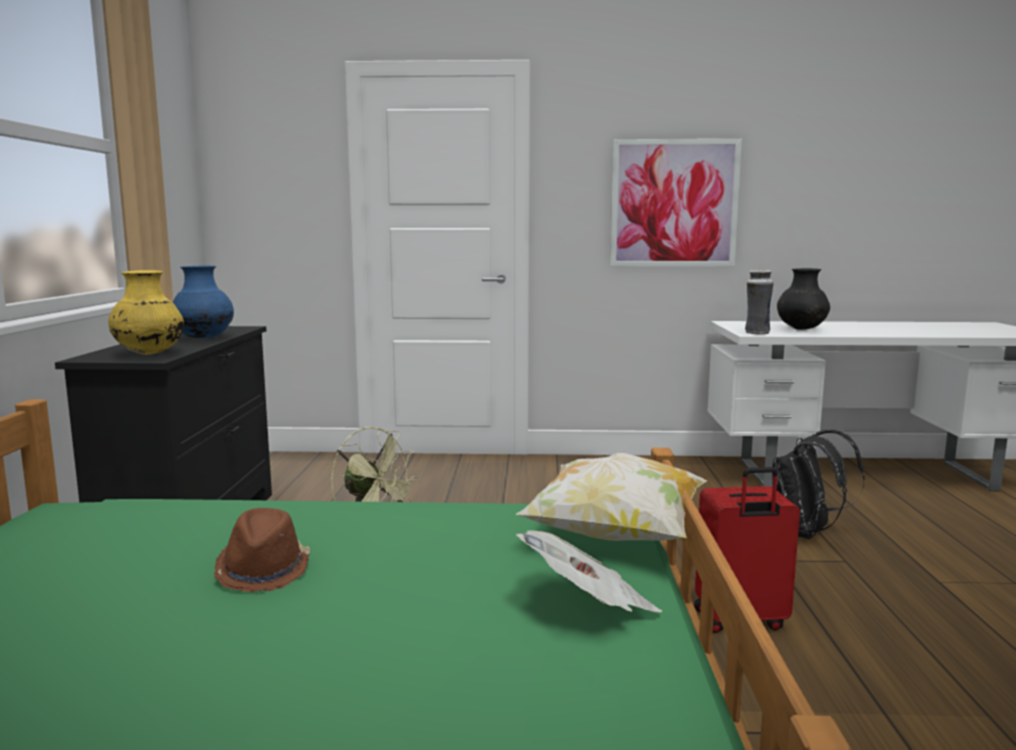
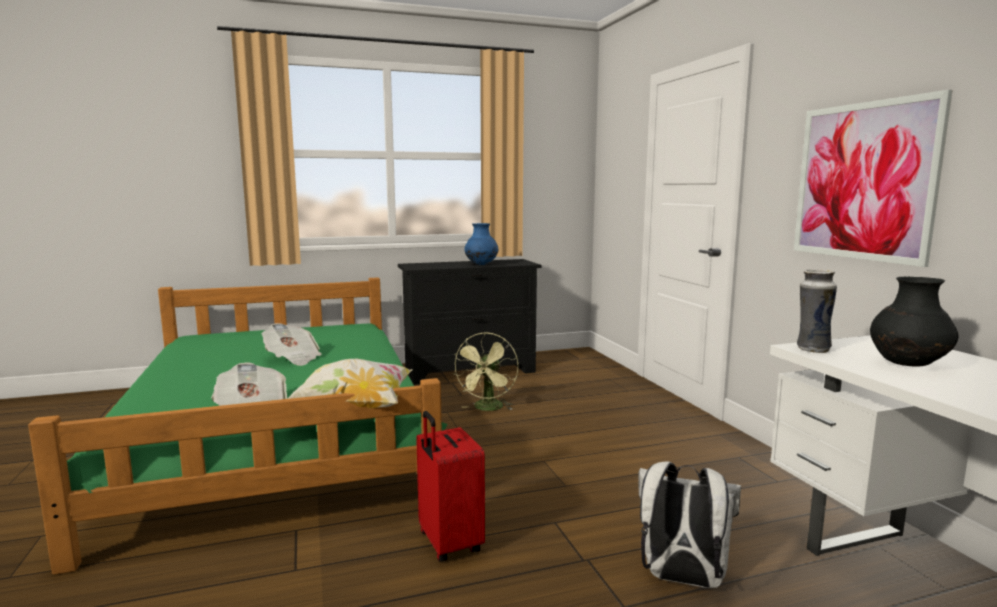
camera: 70 degrees right, 0 degrees up
(149, 354) = (427, 266): yellow vase -> none
(264, 570) = (293, 359): brown hat -> newspaper
(805, 534) = (681, 579): black backpack -> white backpack

